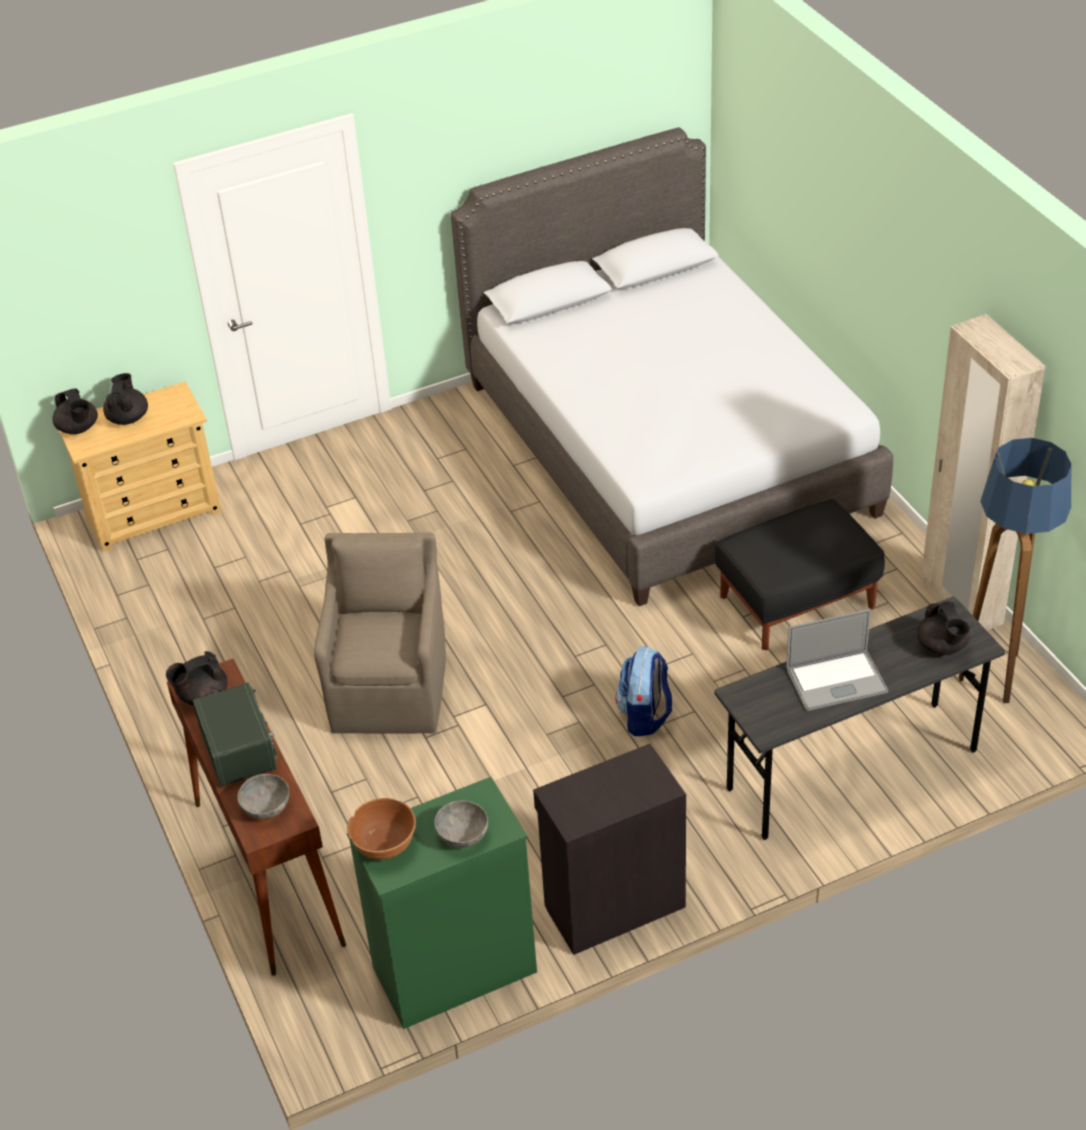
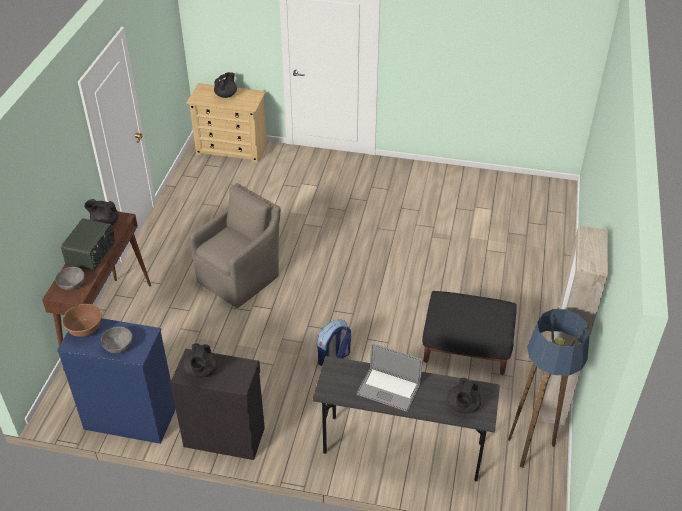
camera: 35 degrees right, 0 degrees up
(78, 428) = (203, 90): black teapot -> black teapot (201, 371)
(453, 971) = (129, 418): green dresser -> blue dresser
(667, 448) = (482, 238): grey bed -> none

